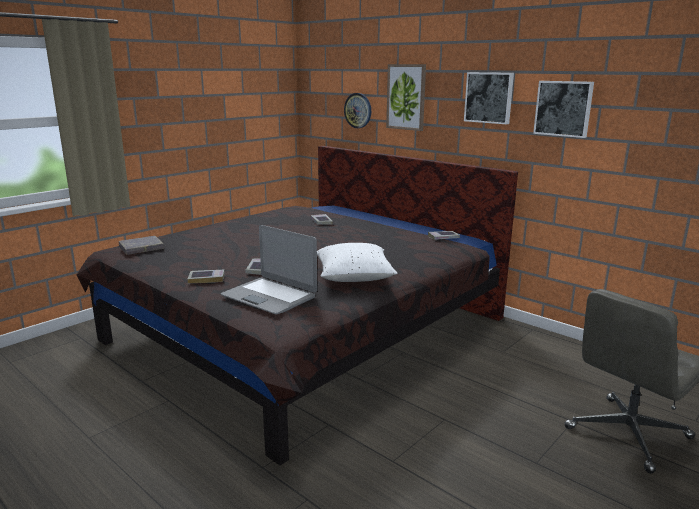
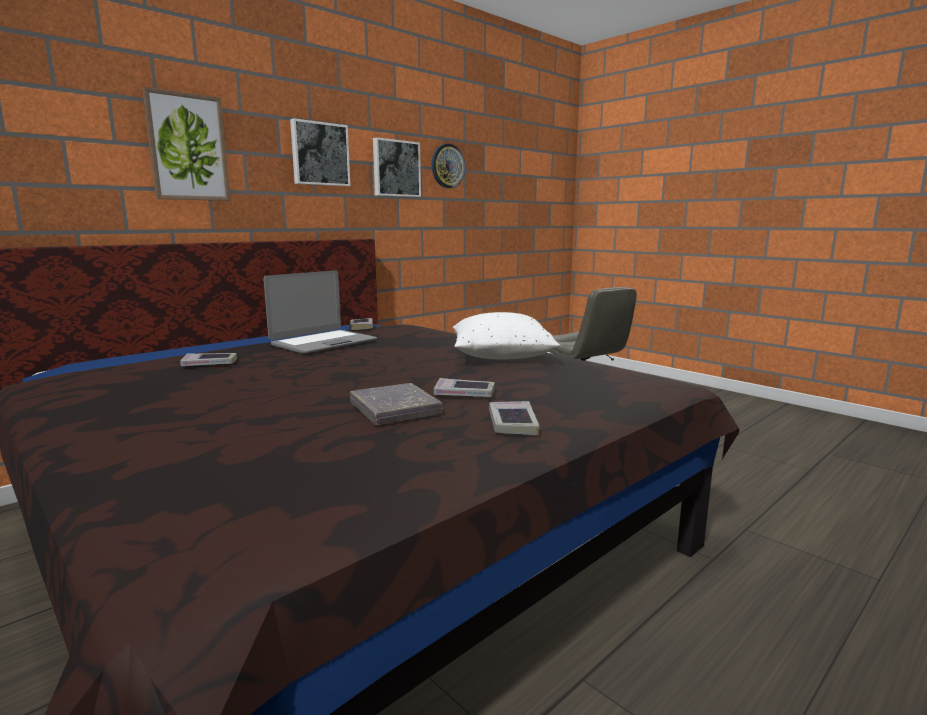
camera: 85 degrees left, 5 degrees down
(141, 248) = (232, 514): grey book -> grey book (394, 410)
(269, 296) = (582, 387): laptop -> laptop (323, 343)
(358, 110) = (69, 169): wall clock -> wall clock (447, 166)

